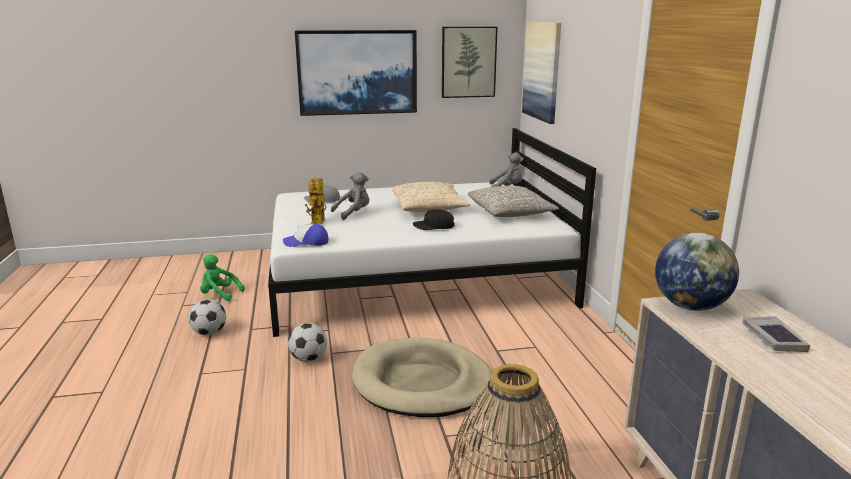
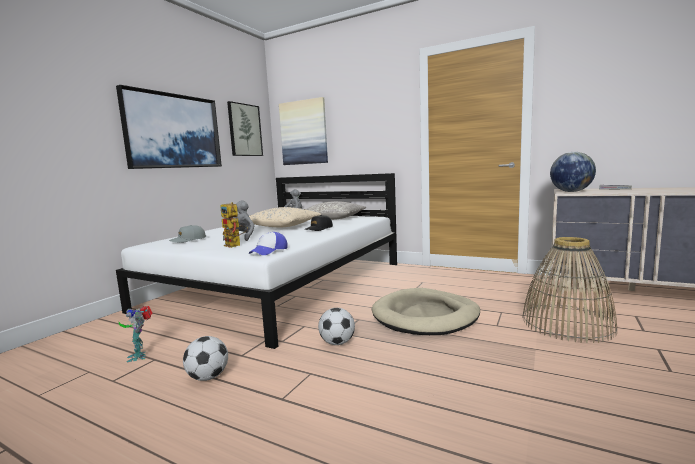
camera: 50 degrees left, 10 degrees down
(219, 295) = (139, 356): green plush toy -> toy robot

